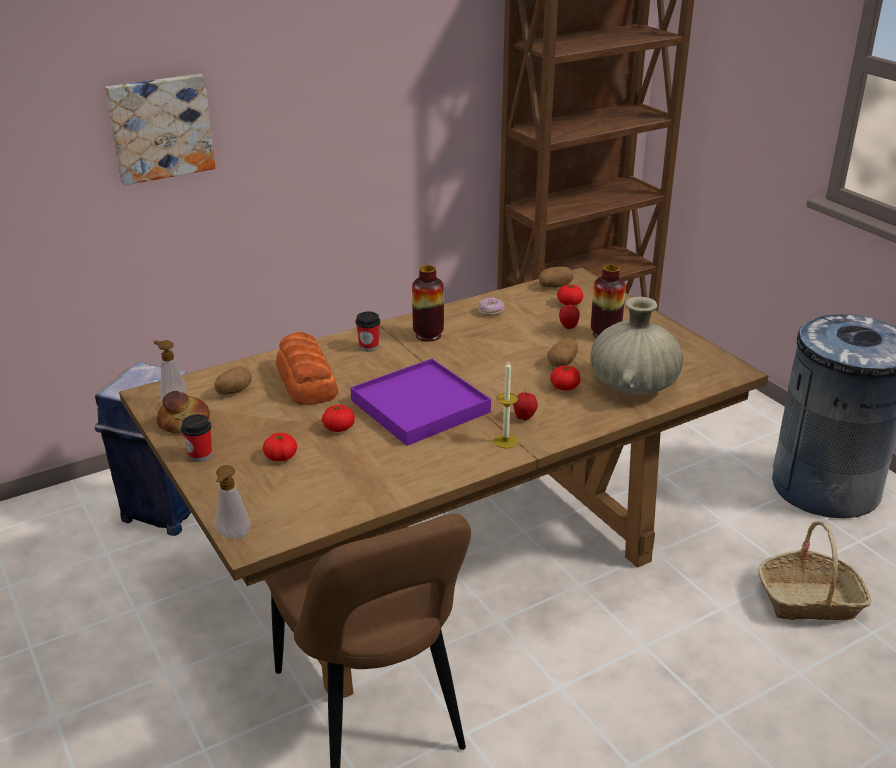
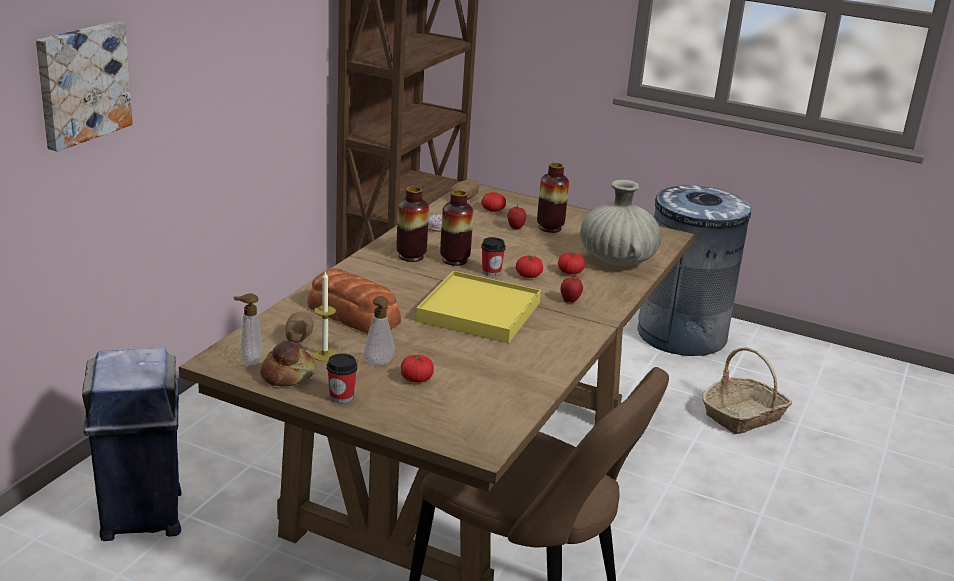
camera: 35 degrees left, 5 degrees down
(233, 536) = (461, 449): soap dispenser -> soap dispenser (379, 364)
(339, 428) = (434, 344): tomato -> tomato (528, 276)
(369, 347) = (372, 276): cup -> cup (491, 272)
(420, 406) = (479, 312): purple tray -> yellow tray
(464, 348) = (454, 260): none -> vase
(505, 441) = (578, 321): candle -> candle (324, 355)
(563, 363) = (546, 255): potato -> none

